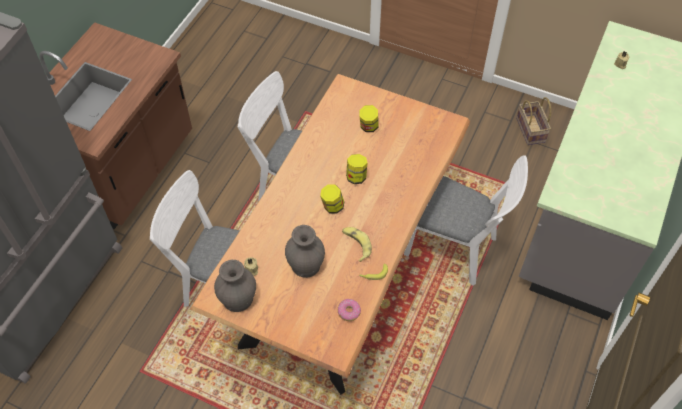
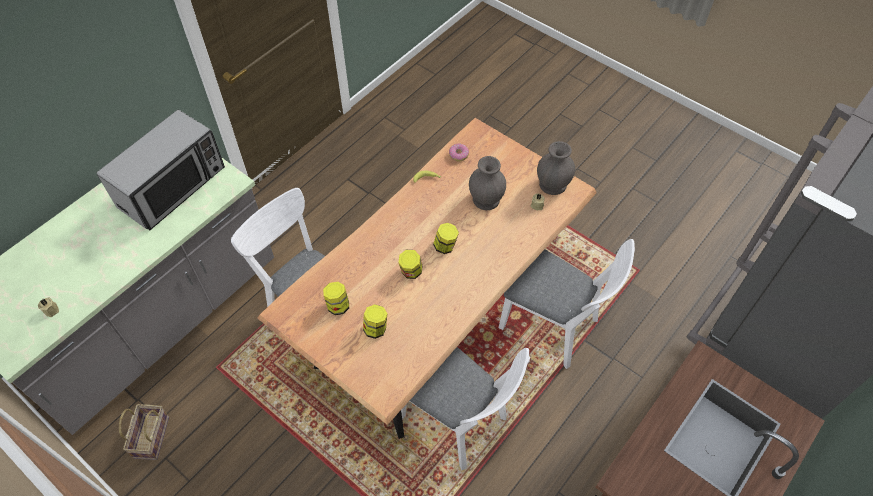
camera: 165 degrees left, 0 degrees up
(356, 244) = (434, 206): banana -> none
(407, 137) = (338, 306): none -> jar
(608, 178) = (173, 187): none -> microwave

